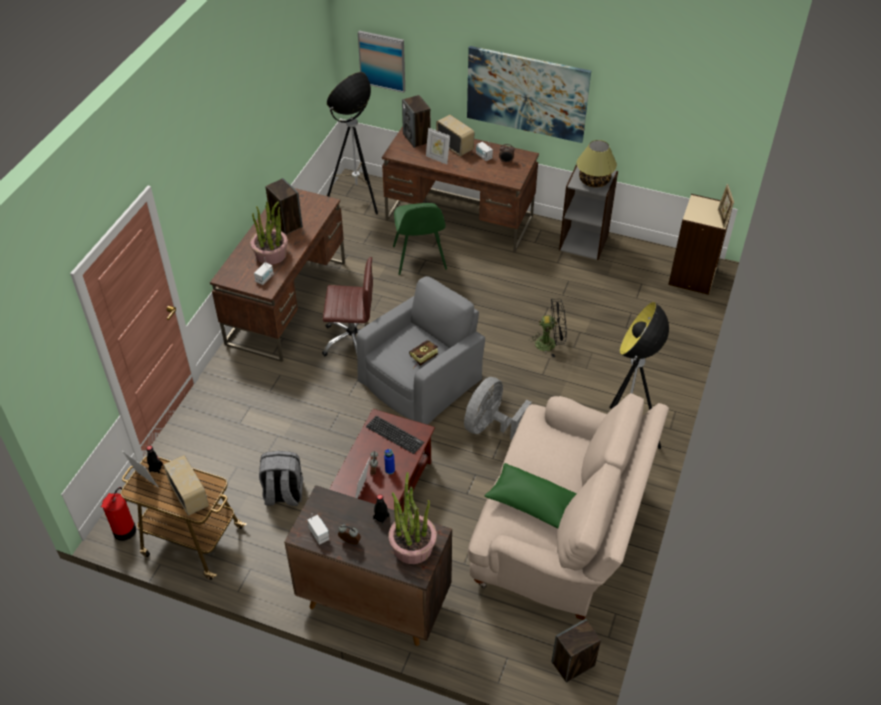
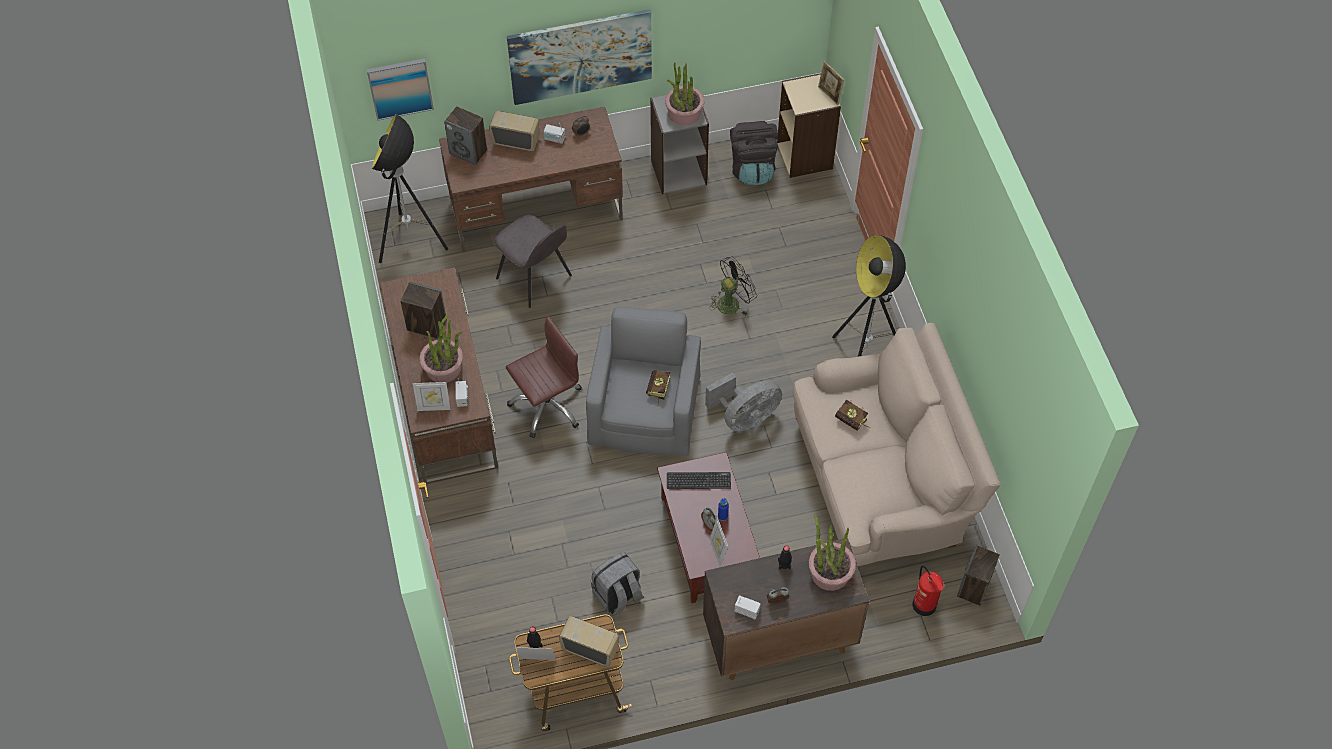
camera: 35 degrees left, 10 degrees up
(124, 531) = (504, 721): fire extinguisher -> fire extinguisher (924, 605)
(419, 259) = (535, 278): green chair -> grey chair
(437, 159) = (511, 166): picture frame -> picture frame (434, 407)
(490, 426) = (745, 417): grey fan -> grey fan turned 120 degrees counterclockwise
(532, 504) = (873, 474): green pillow -> none
(549, 456) = (853, 422): none -> book
(594, 181) = (684, 113): table lamp -> potted plant
(643, 265) = (752, 168): none -> black backpack

